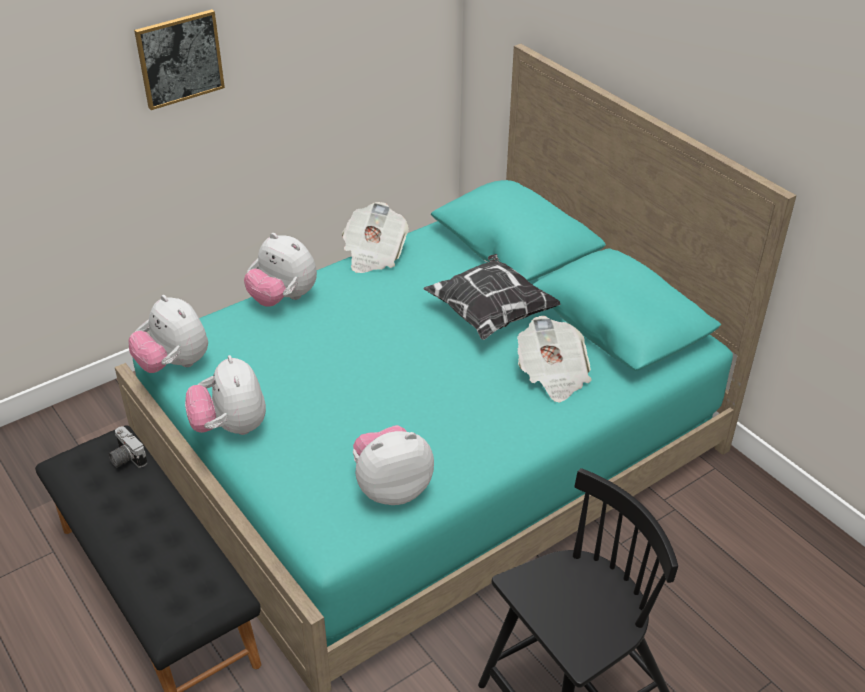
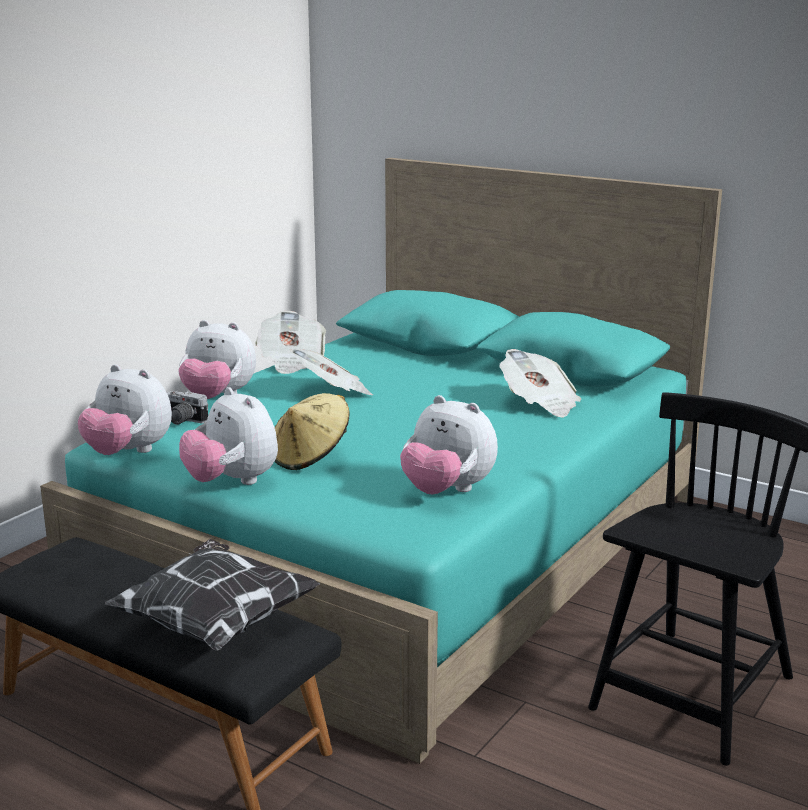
camera: 20 degrees left, 20 degrees down
(126, 458) = (97, 555): camera -> camera (182, 421)
(179, 59) = (73, 155): picture -> none
(309, 408) = (310, 457): none -> beige hat
(382, 312) = (333, 392): none -> newspaper
(391, 488) = (447, 491): plush toy -> plush toy turned 105 degrees counterclockwise
(491, 313) = (444, 379): pillow -> pillow (215, 623)

